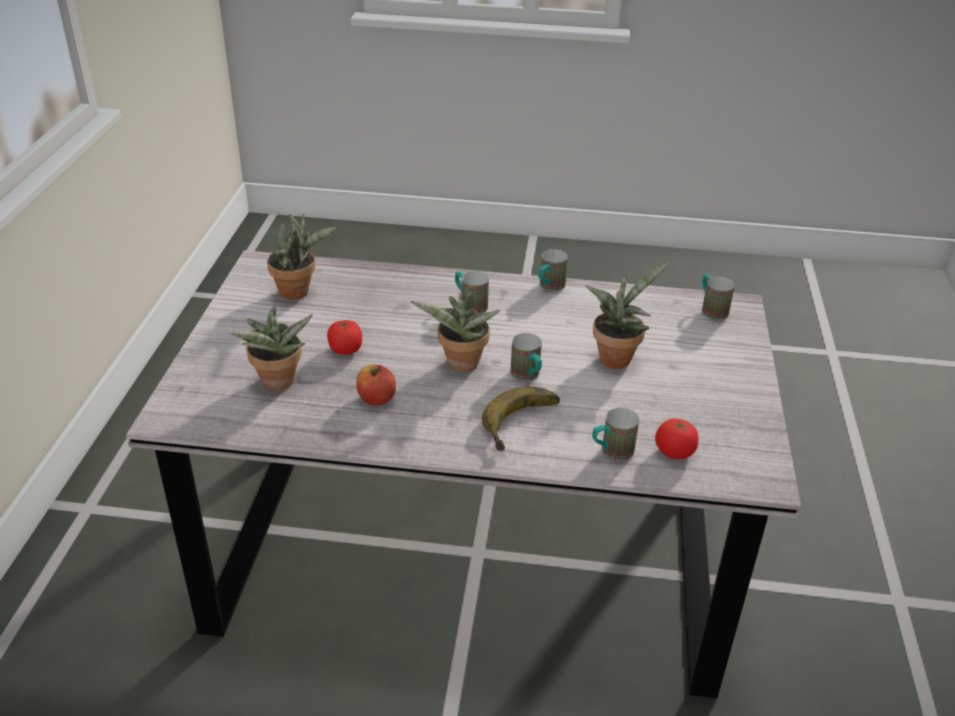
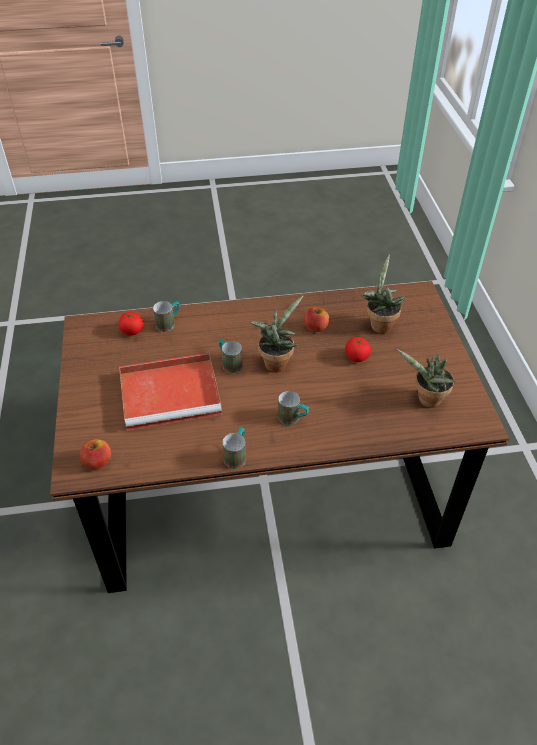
camera: 165 degrees right, 10 degrees up
(473, 544) = (268, 484): grey dining table -> brown dining table
(525, 424) = (222, 330): banana -> none
(616, 356) = (172, 393): potted plant -> red tray
(711, 309) = (97, 462): mug -> apple

